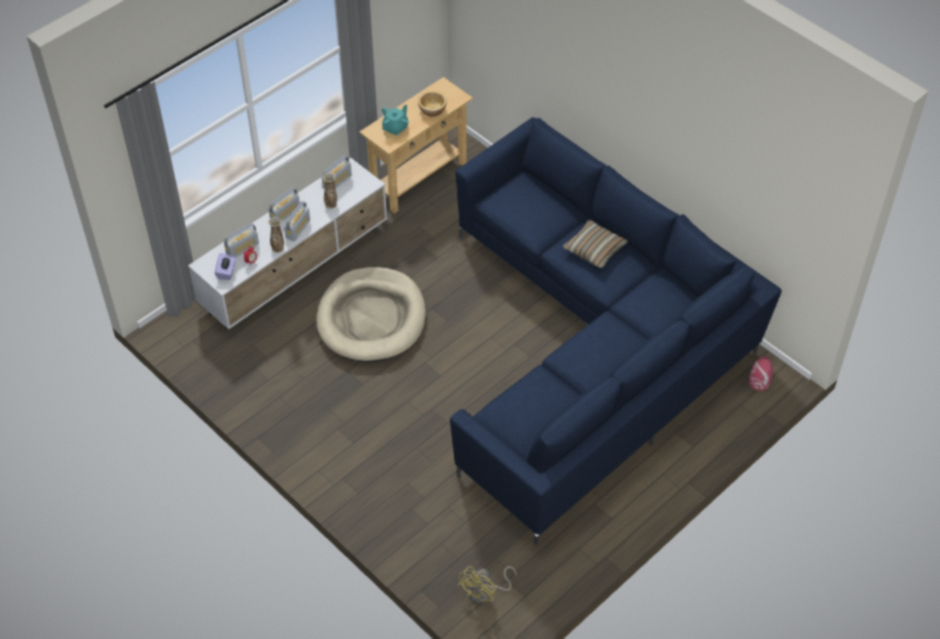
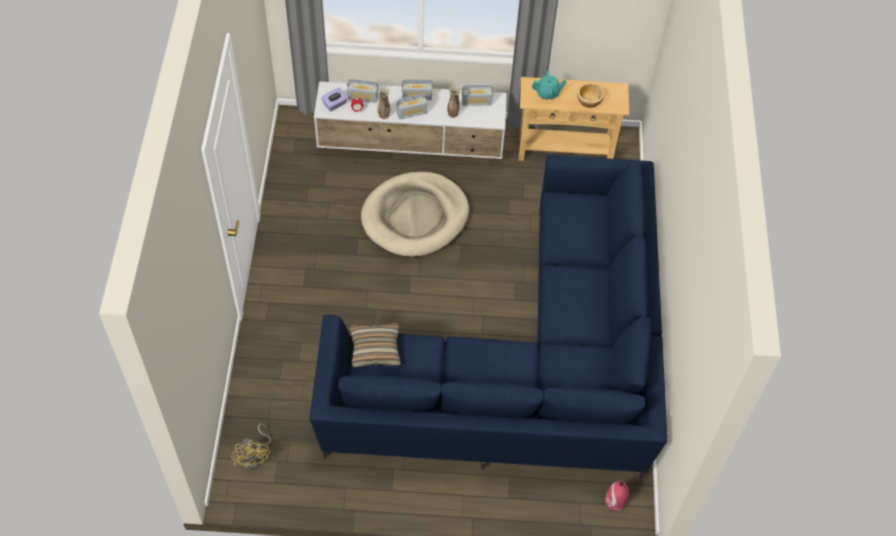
camera: 45 degrees right, 5 degrees up
(485, 593) = (255, 456): yellow fan -> yellow fan turned 90 degrees counterclockwise
(594, 249) = (581, 293): pillow -> pillow (375, 349)

